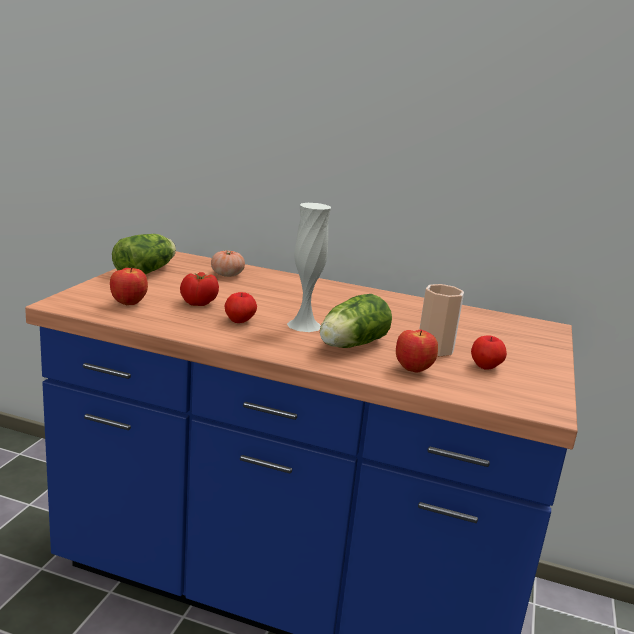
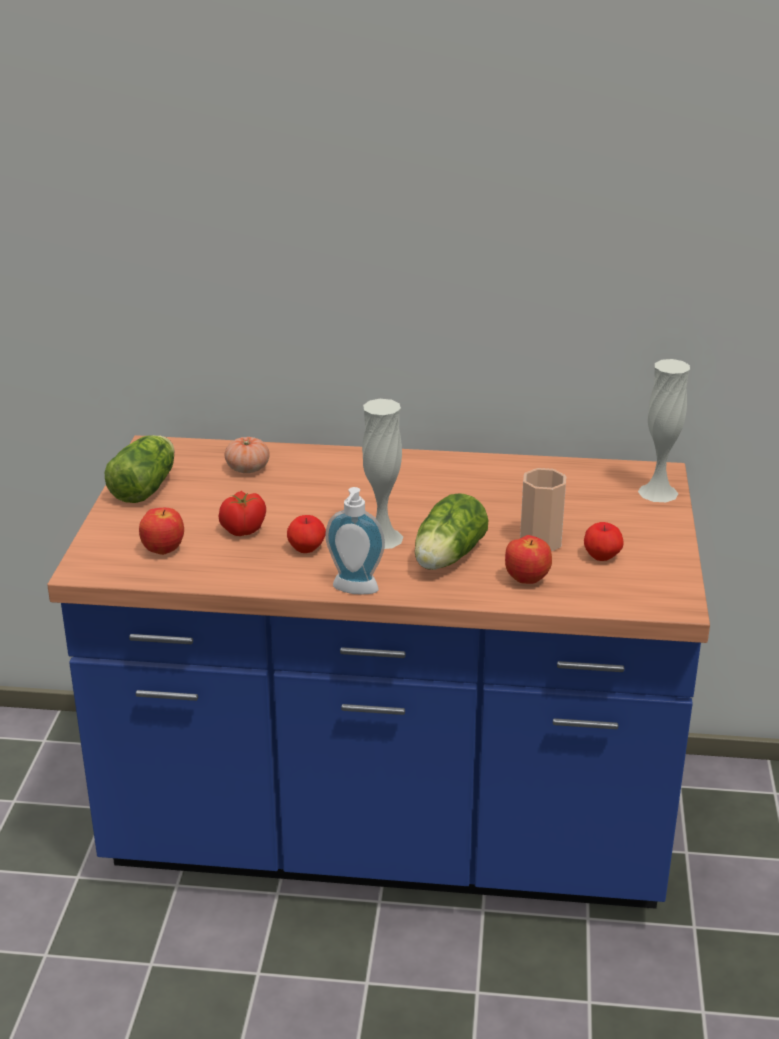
camera: 10 degrees left, 10 degrees up
(261, 351) = (354, 591): none -> soap dispenser
(545, 337) = (658, 492): none -> white vase

